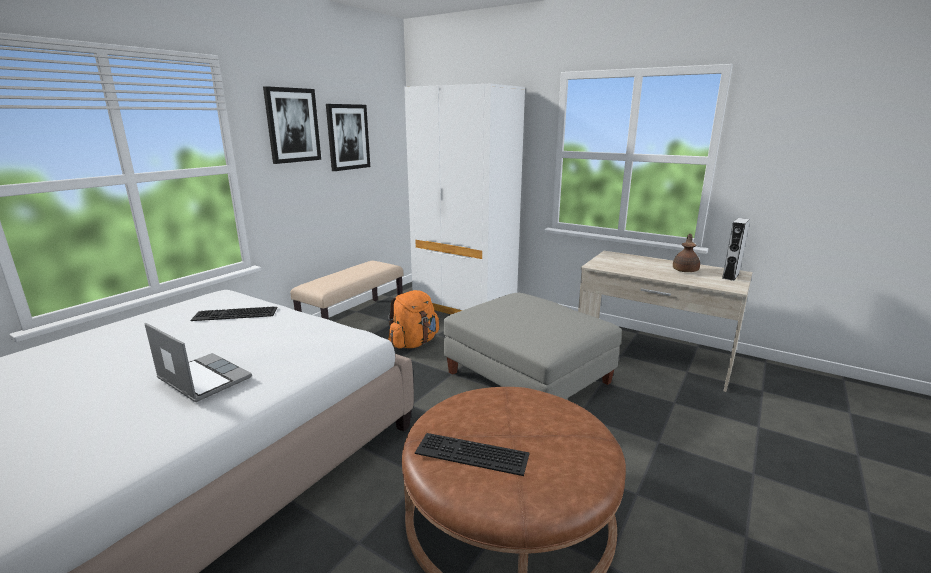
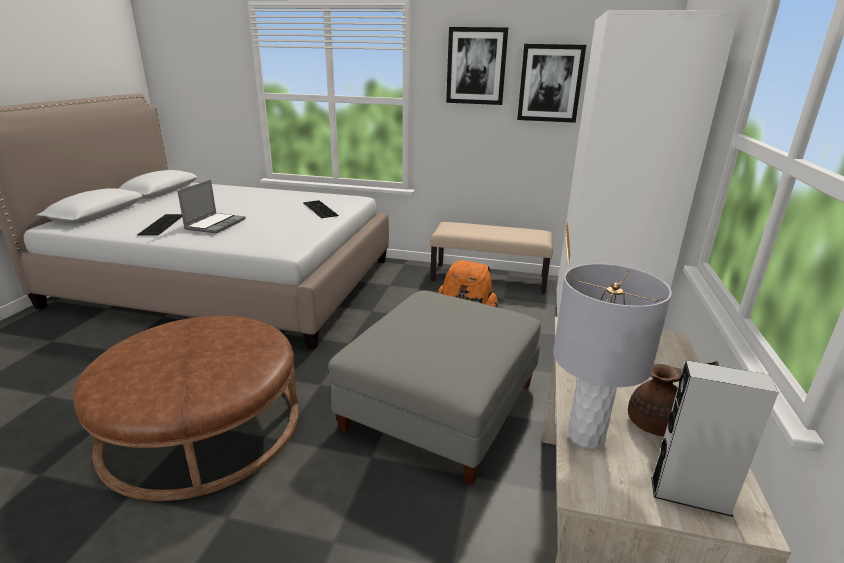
camera: 70 degrees right, 5 degrees up
(470, 455) = (163, 339): keyboard -> keyboard (161, 224)
(697, 282) = (586, 435): none -> grey table lamp

